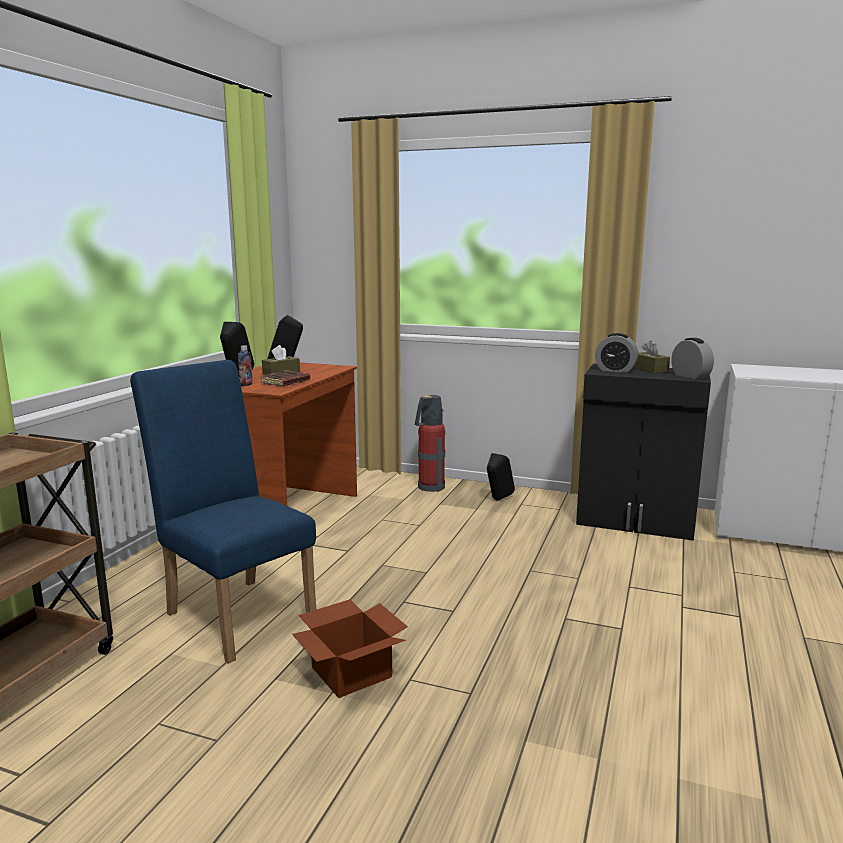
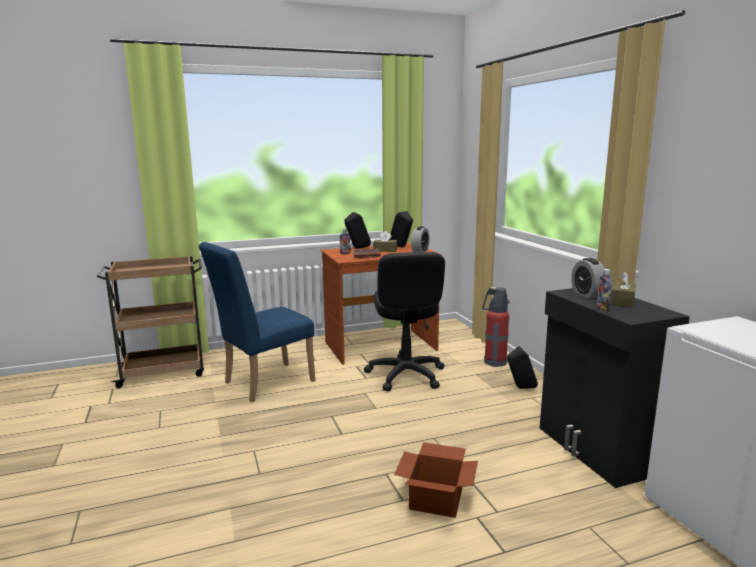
camera: 50 degrees right, 0 degrees up
(236, 613) = (263, 383): blue chair -> blue chair turned 135 degrees counterclockwise
(351, 671) = (244, 432): cardboard box -> cardboard box (437, 498)
(381, 530) = (405, 375): none -> black office chair
(662, 377) = (602, 309): none -> bottle
(690, 376) = (634, 315): alarm clock -> alarm clock (420, 251)

